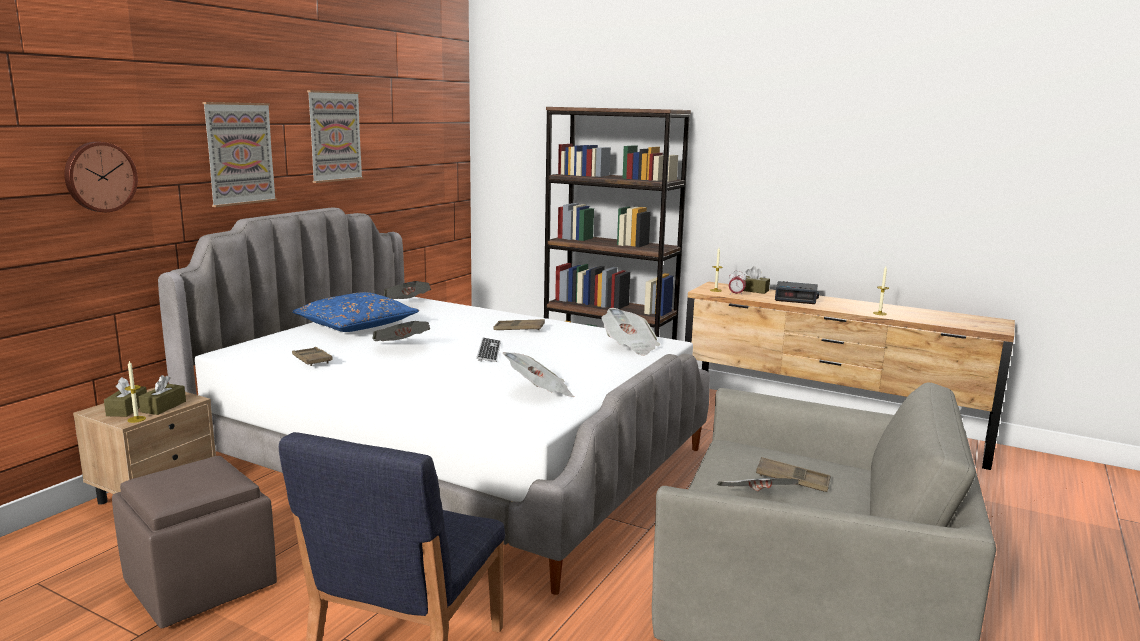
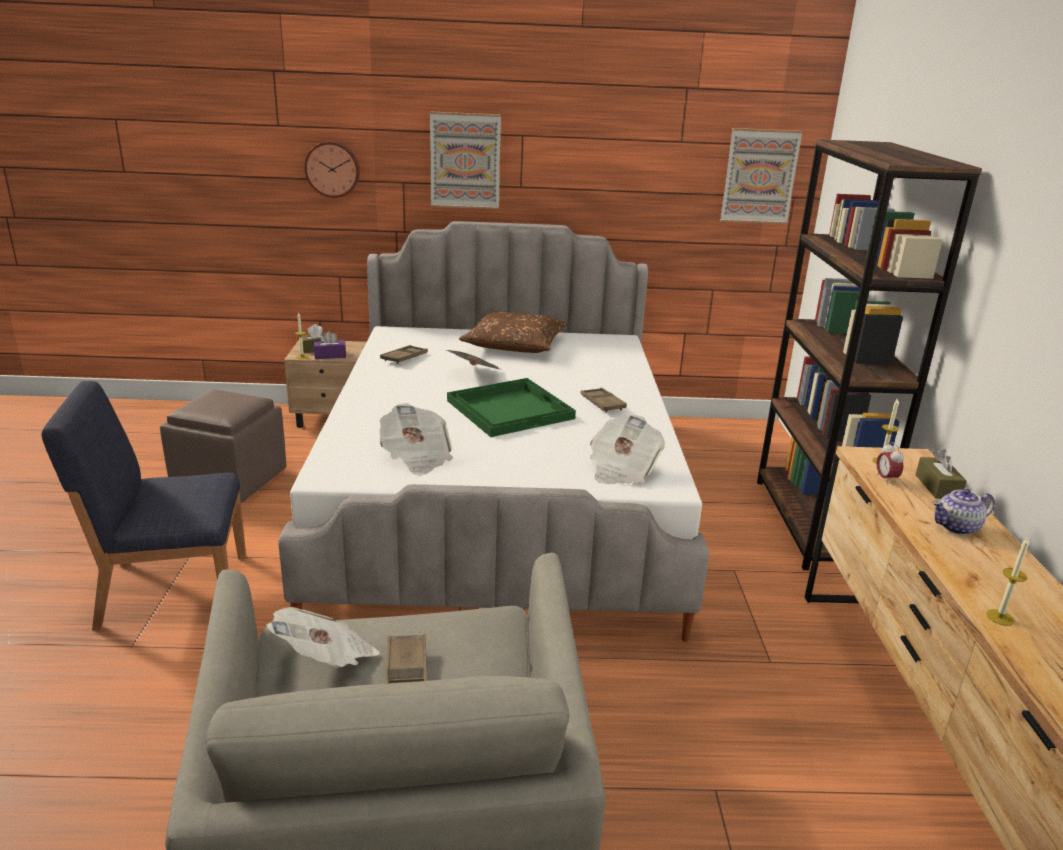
camera: 60 degrees right, 10 degrees up
(163, 407) = (330, 355): brown tissue box -> purple tissue box
(334, 136) = (585, 152): picture -> picture (759, 176)
(356, 325) = (514, 344): blue pillow -> brown pillow
(407, 304) = (607, 343): newspaper -> none
(489, 351) = (510, 409): keyboard -> green tray
(796, 298) = (957, 527): alarm clock -> teapot

